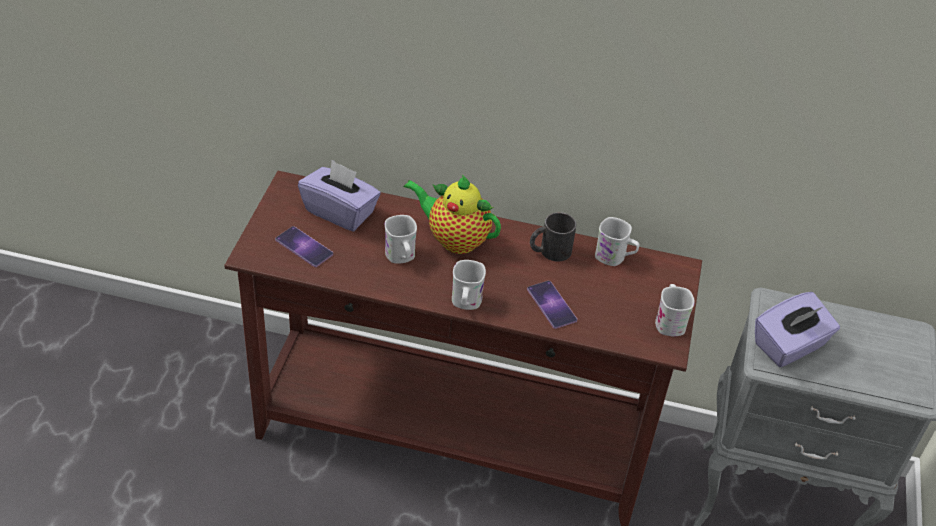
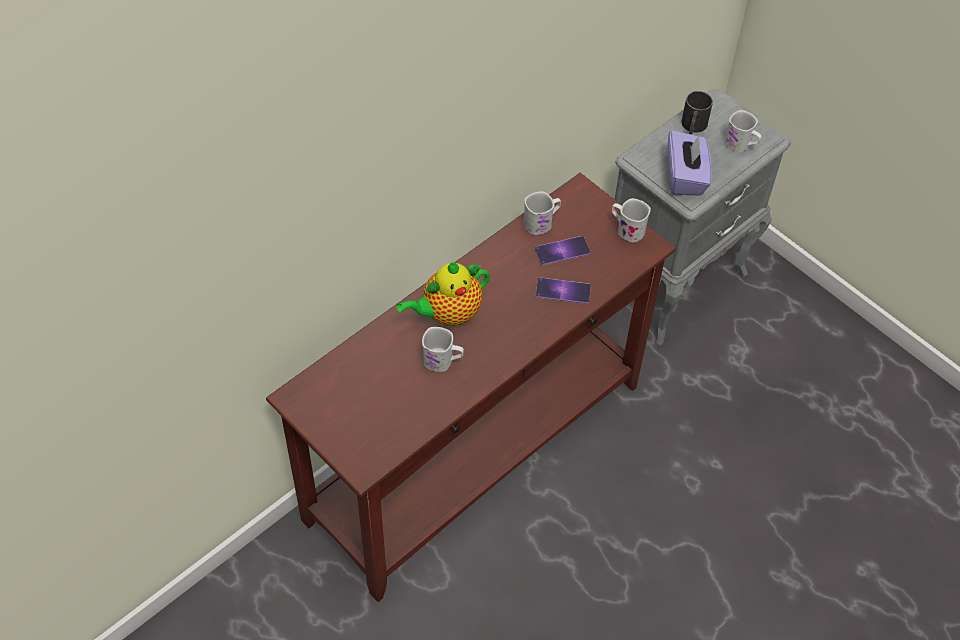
camera: 55 degrees left, 10 degrees up
(304, 247) = (381, 424): phone -> phone (562, 251)
(340, 212) = (357, 377): purple tissue box -> none
(465, 303) = (524, 345): white mug -> white mug (741, 145)
(549, 251) = (506, 259): black mug -> black mug (693, 127)

